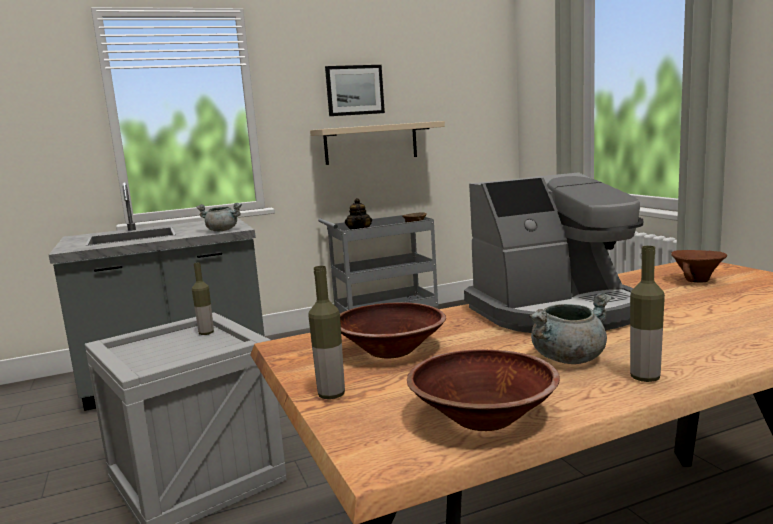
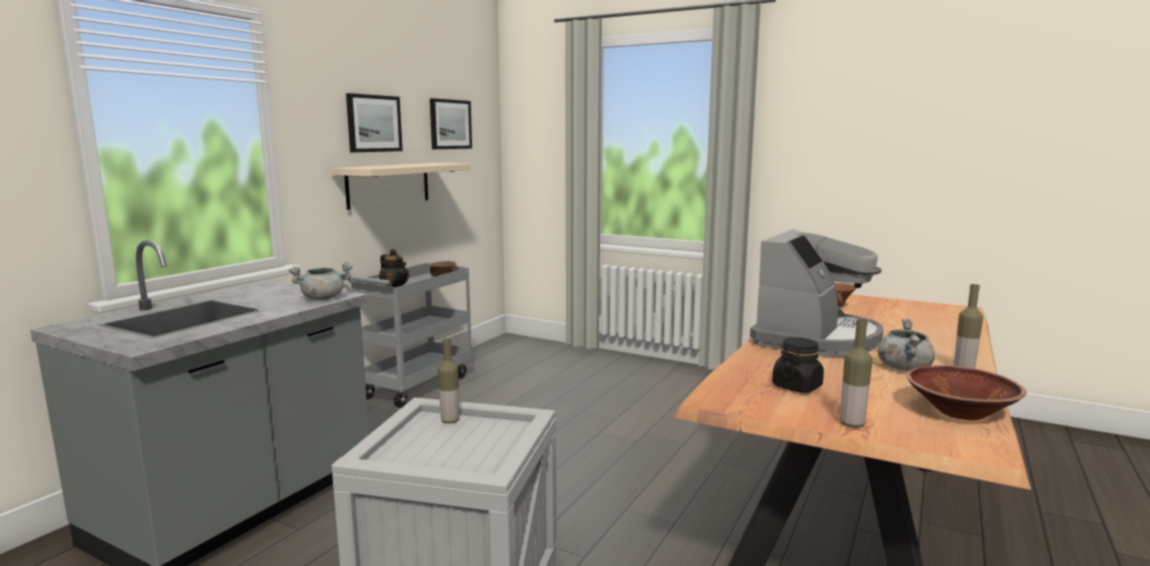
camera: 40 degrees left, 0 degrees up
(390, 350) = (797, 386): brown bowl -> black jar
(446, 85) = (450, 124): none -> picture

